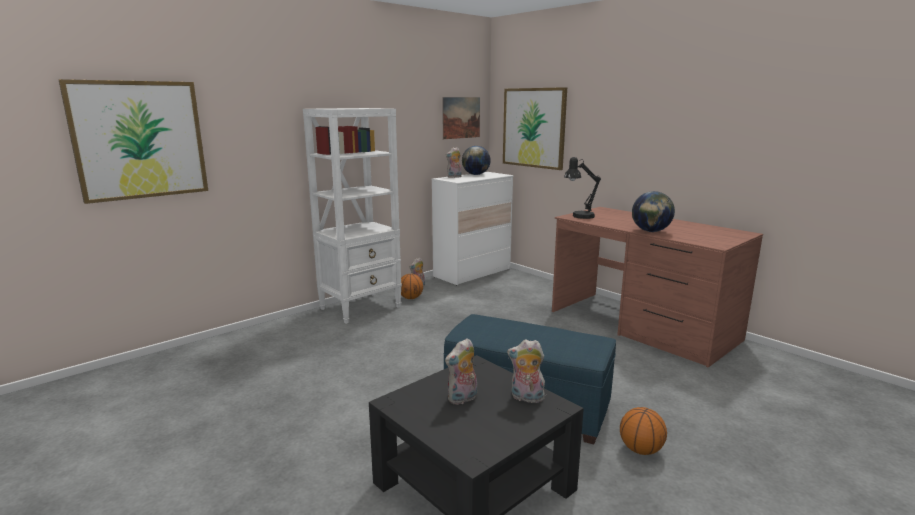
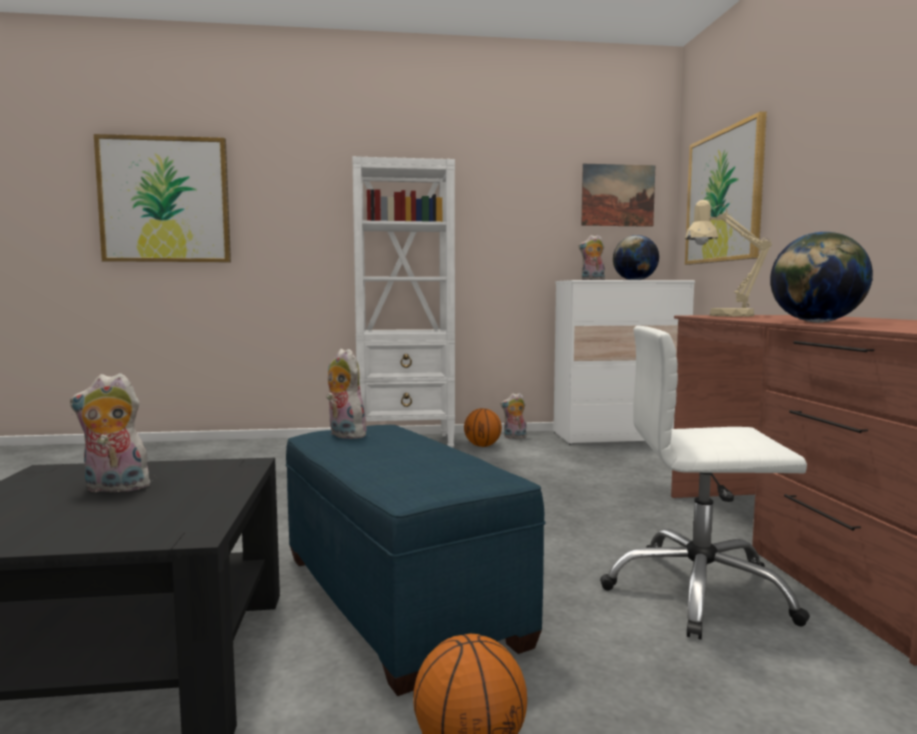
camera: 35 degrees right, 10 degrees down
(526, 398) = (182, 510): plush toy -> plush toy (344, 435)
(579, 216) = (721, 315): black table lamp -> beige table lamp
(623, 361) = (699, 592): none -> white office chair

